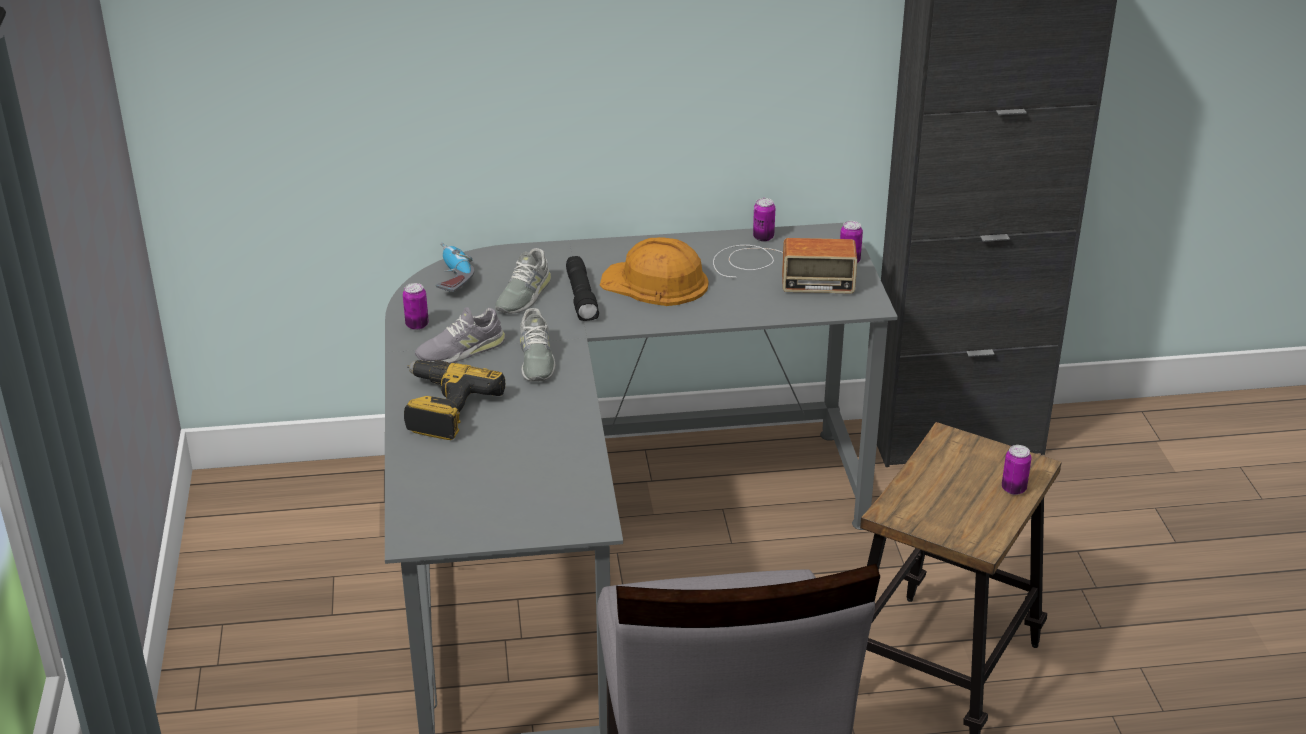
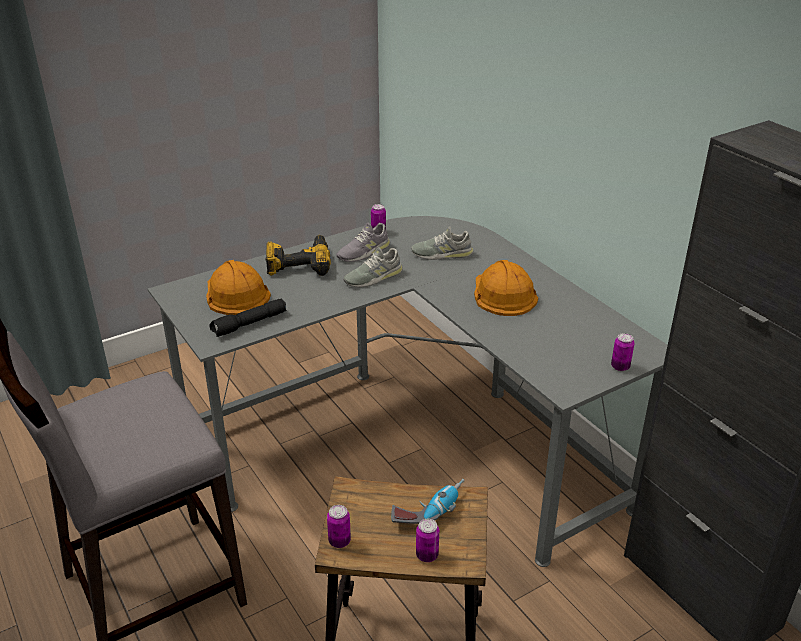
camera: 65 degrees right, 0 degrees up
(449, 276) = (439, 226): power drill -> power drill (429, 509)
(461, 350) = (363, 252): grey shoe -> grey shoe turned 75 degrees counterclockwise
(478, 479) = (235, 294): none -> orange hard hat
(582, 297) = (458, 273): black flashlight -> black flashlight (249, 324)
(763, 237) = (610, 320): can -> can (339, 541)
(779, 270) = (571, 339): radio -> none

